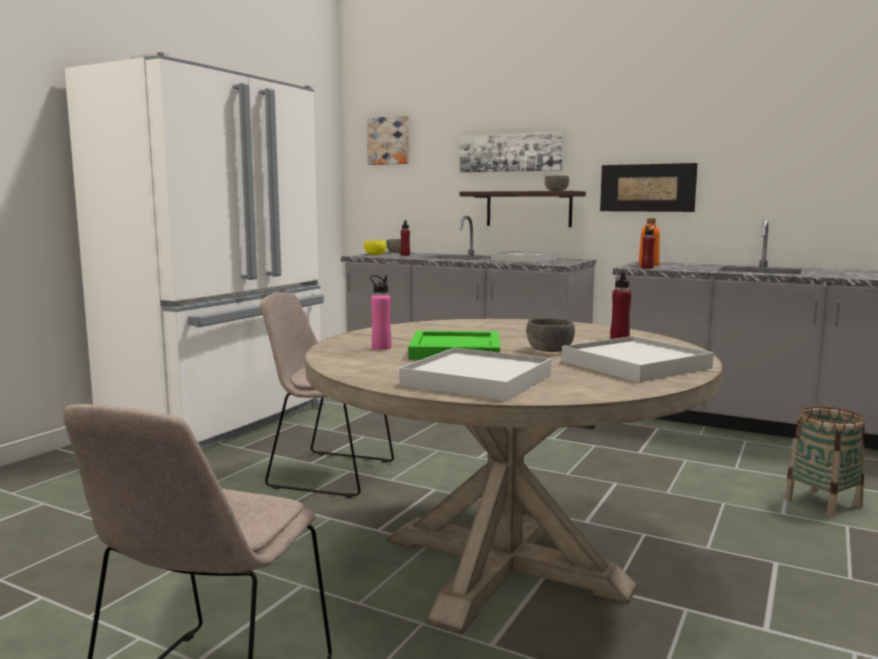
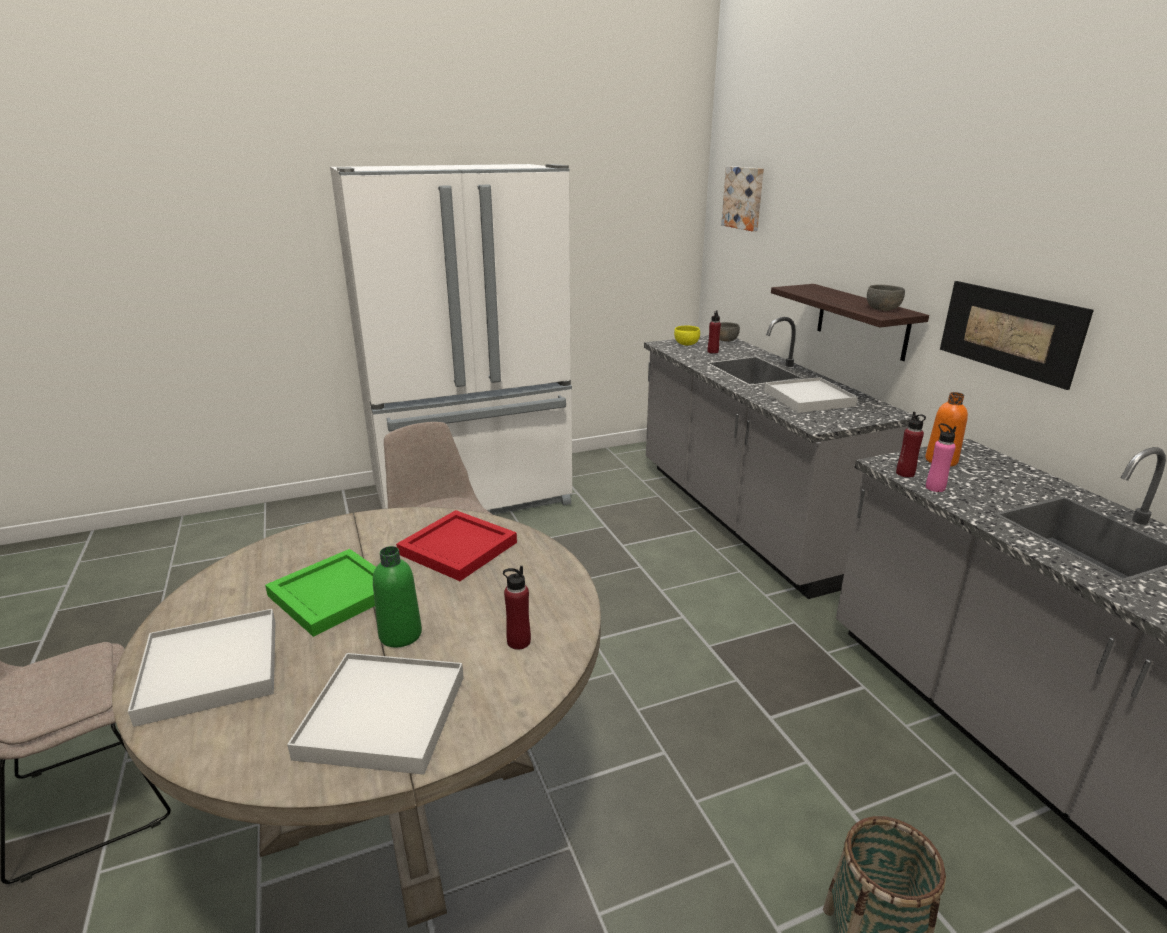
camera: 40 degrees right, 15 degrees up
(381, 347) = (305, 559): pink bottle -> pink bottle (935, 488)
(473, 328) = (458, 547): none -> red tray
(510, 153) = (854, 238): picture -> none
(550, 350) = (400, 634): grey bowl -> green bottle

